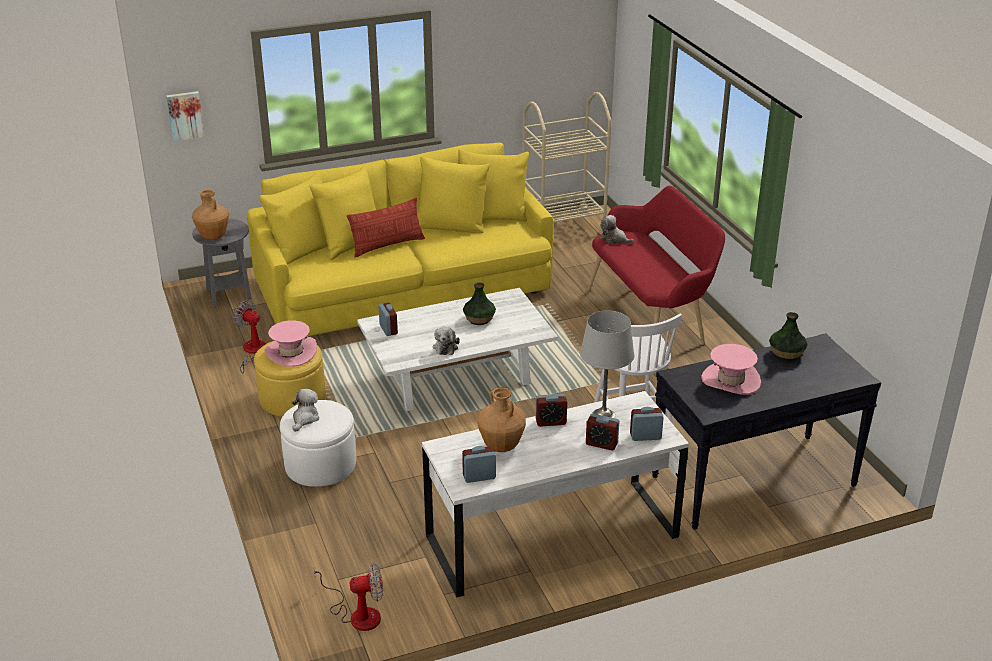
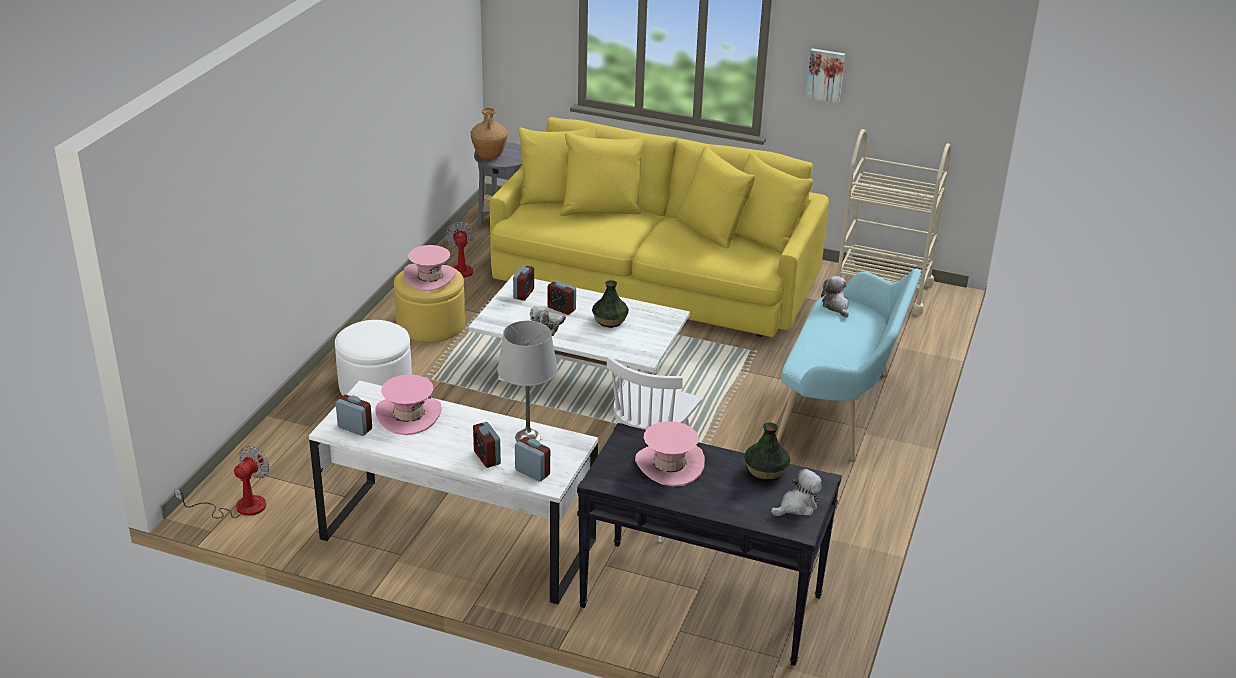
camera: 40 degrees right, 0 degrees up
(185, 115) = (508, 31): picture -> picture (825, 75)
(305, 418) = (362, 332): plush toy -> plush toy (797, 506)
(357, 614) = (239, 507): fan -> fan turned 90 degrees counterclockwise
(387, 245) = (624, 223): pillow -> none
(501, 446) = (409, 415): brown vase -> pink hat
(550, 422) = (478, 419): alarm clock -> alarm clock (561, 309)
(651, 316) = (841, 409): red bench -> turquoise bench

